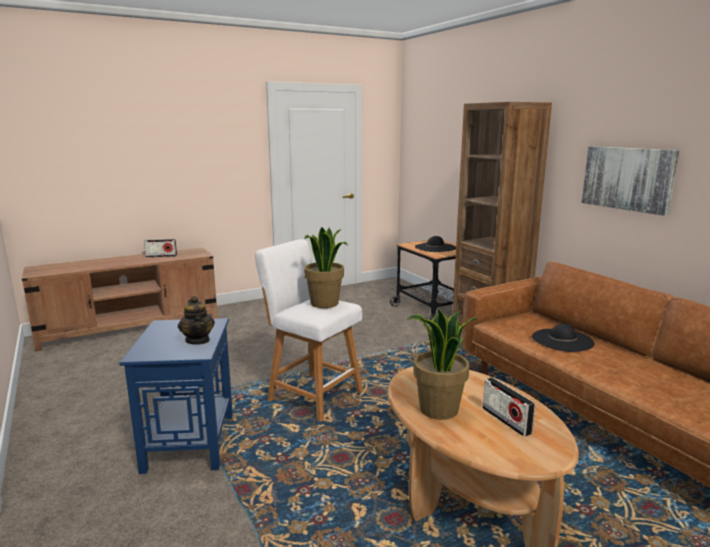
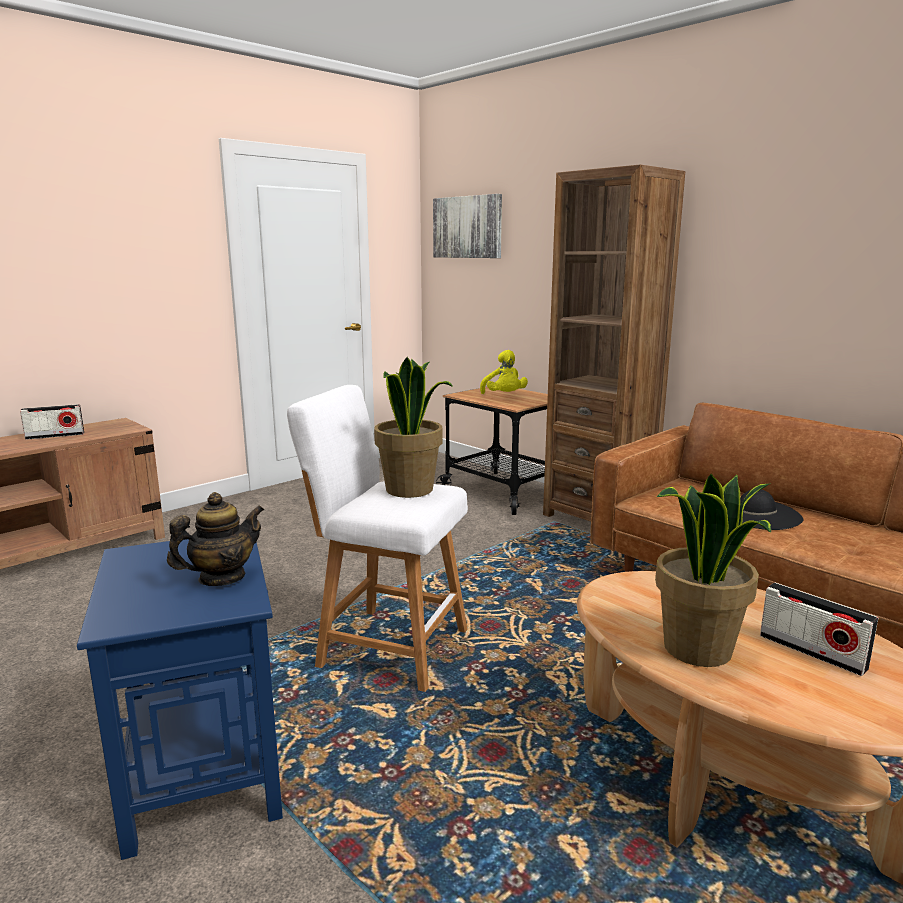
camera: 15 degrees left, 0 degrees up
(198, 340) = (221, 578): teapot -> teapot turned 90 degrees counterclockwise
(435, 247) = (504, 396): black hat -> yellow plush toy
(628, 178) = (811, 275): picture -> picture (468, 227)

